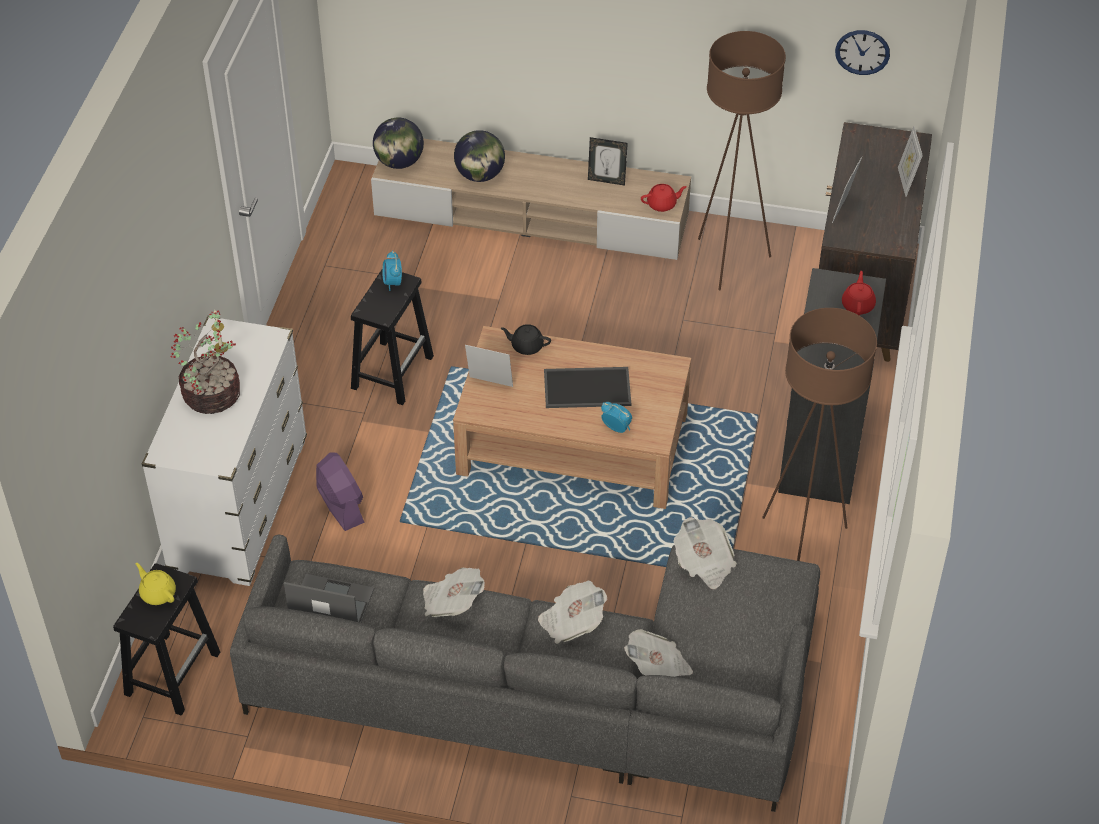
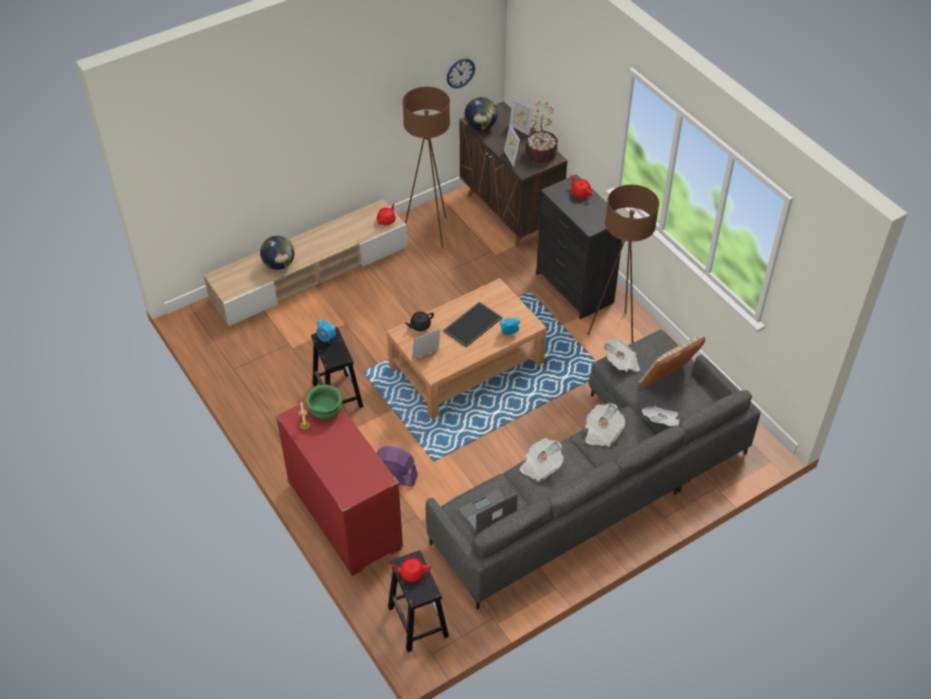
camera: 45 degrees left, 0 degrees up
(158, 593) = (411, 573): yellow teapot -> red teapot
(213, 394) = (333, 450): potted plant -> potted plant (540, 153)
(239, 505) = (344, 516): white dresser -> red dresser
(261, 347) = (326, 410): none -> green bowl
(399, 162) = (228, 285): globe -> globe (480, 127)
(606, 180) = (345, 226): picture frame -> none
(736, 627) = (668, 379): none -> beige pillow

